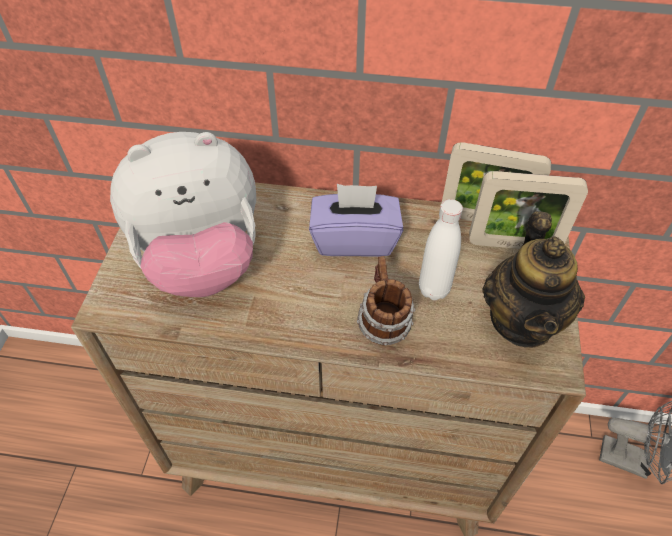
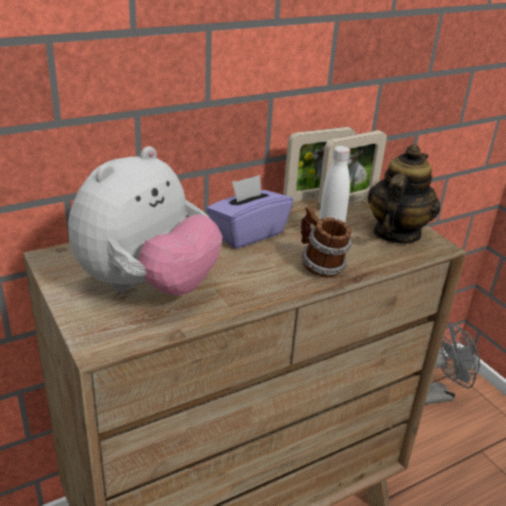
camera: 40 degrees left, 20 degrees down
(522, 320) = (396, 233): teapot -> teapot turned 120 degrees counterclockwise

